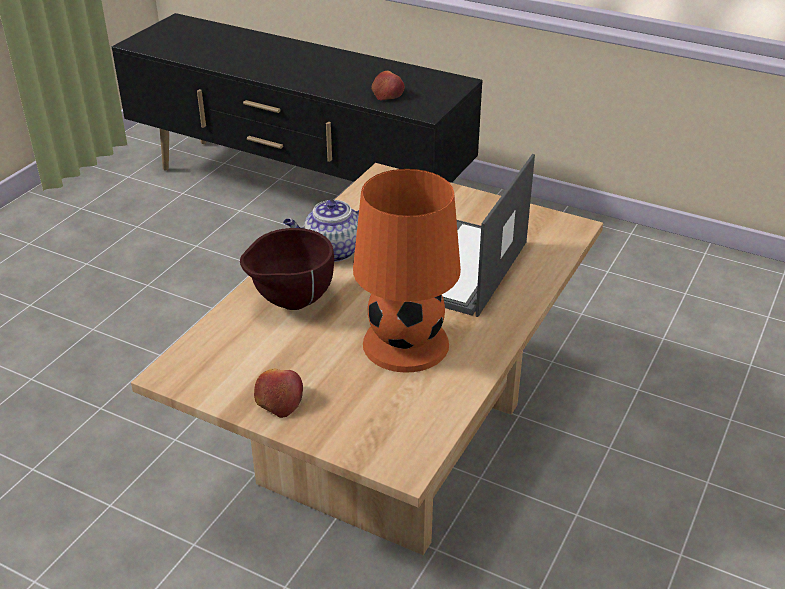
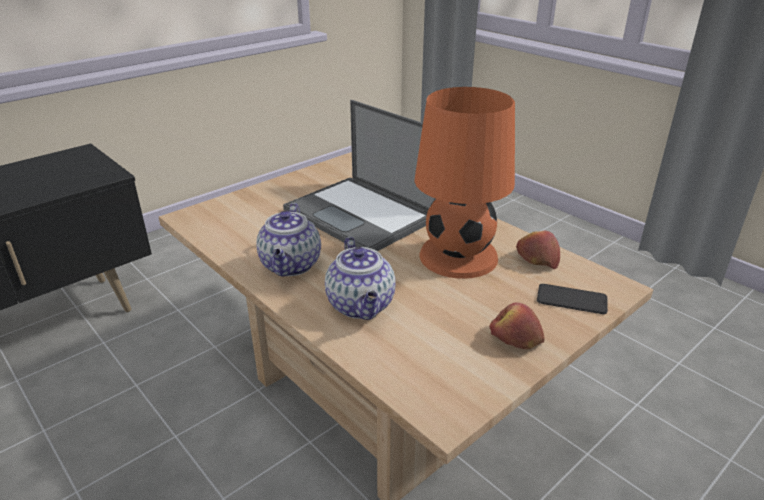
camera: 70 degrees left, 5 degrees down
(290, 303) = (362, 306): brown bowl -> teapot
(362, 432) = (571, 299): none -> phone
(387, 93) = (44, 184): apple -> apple (536, 259)

